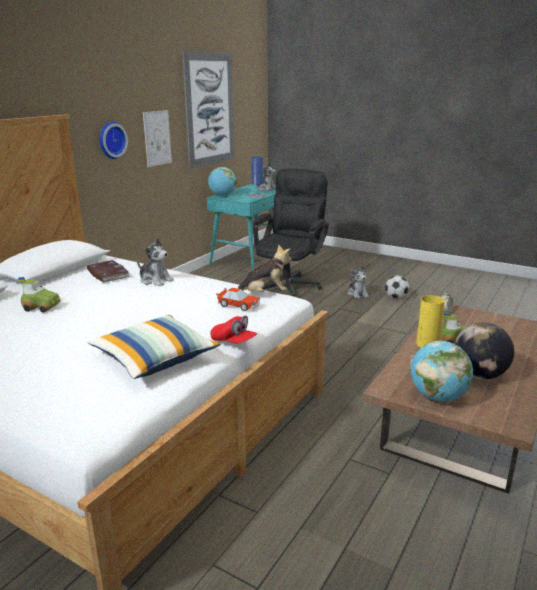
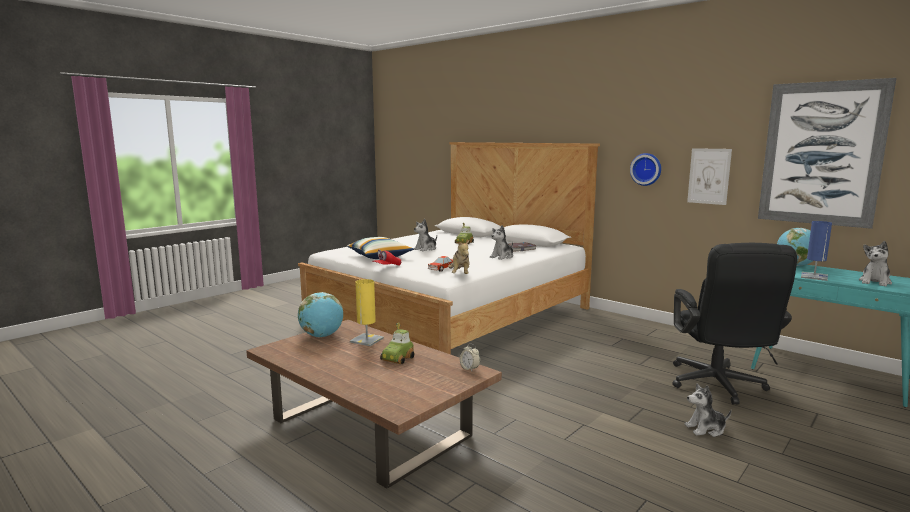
camera: 100 degrees right, 10 degrees down
(98, 327) = (426, 249): none -> plush toy
(289, 285) = (718, 387): black office chair -> black office chair turned 60 degrees clockwise
(396, 298) = (703, 459): football -> none
(479, 375) = (335, 354): globe -> none

